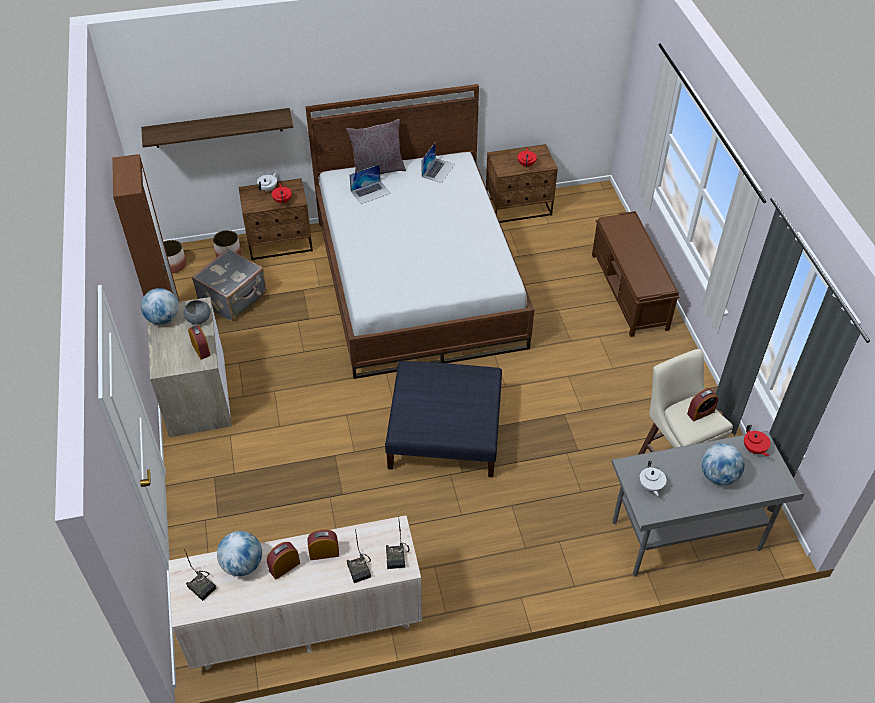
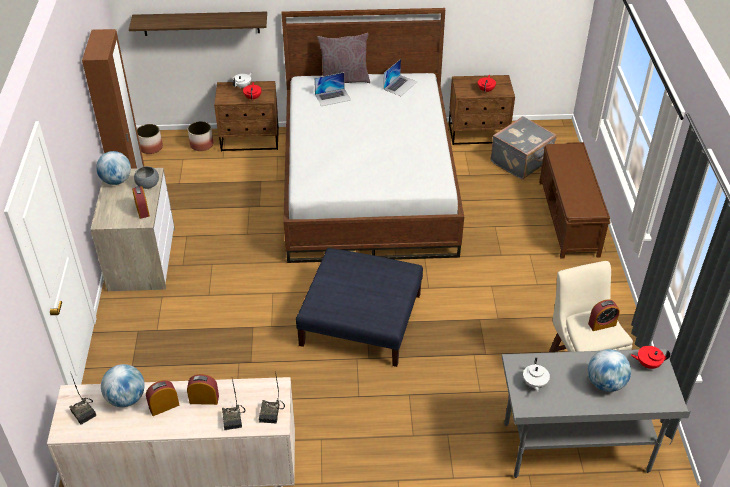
camera: 10 degrees right, 5 degrees down
(234, 298) = (196, 181): grey suitcase -> grey suitcase (522, 161)
(754, 449) = (647, 364): red teapot -> red teapot turned 105 degrees clockwise

